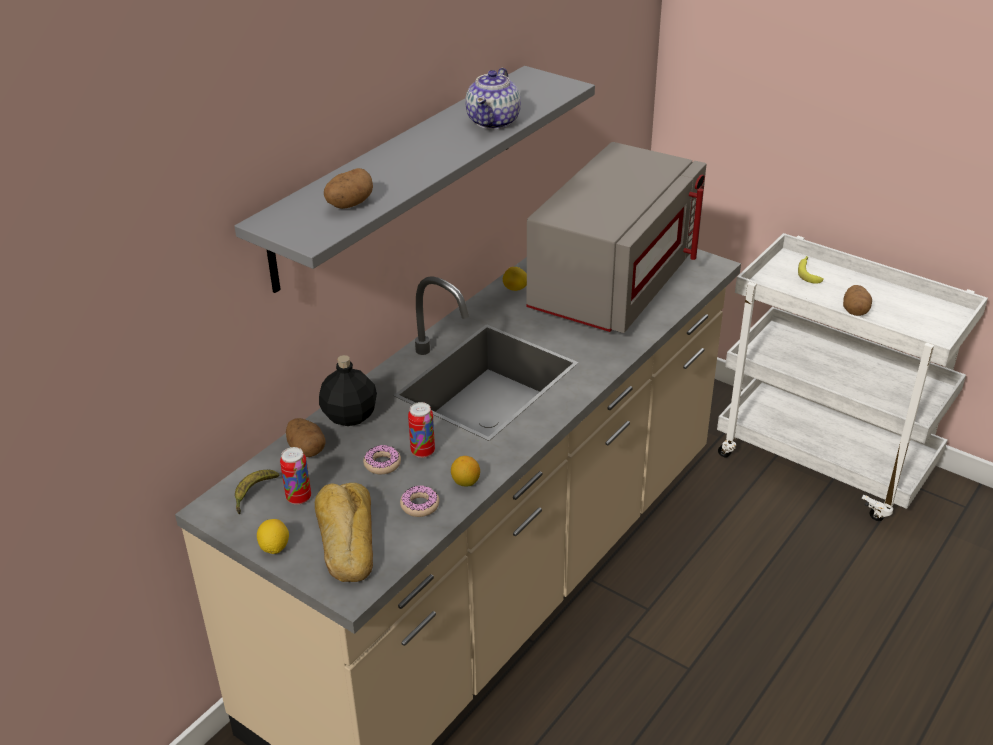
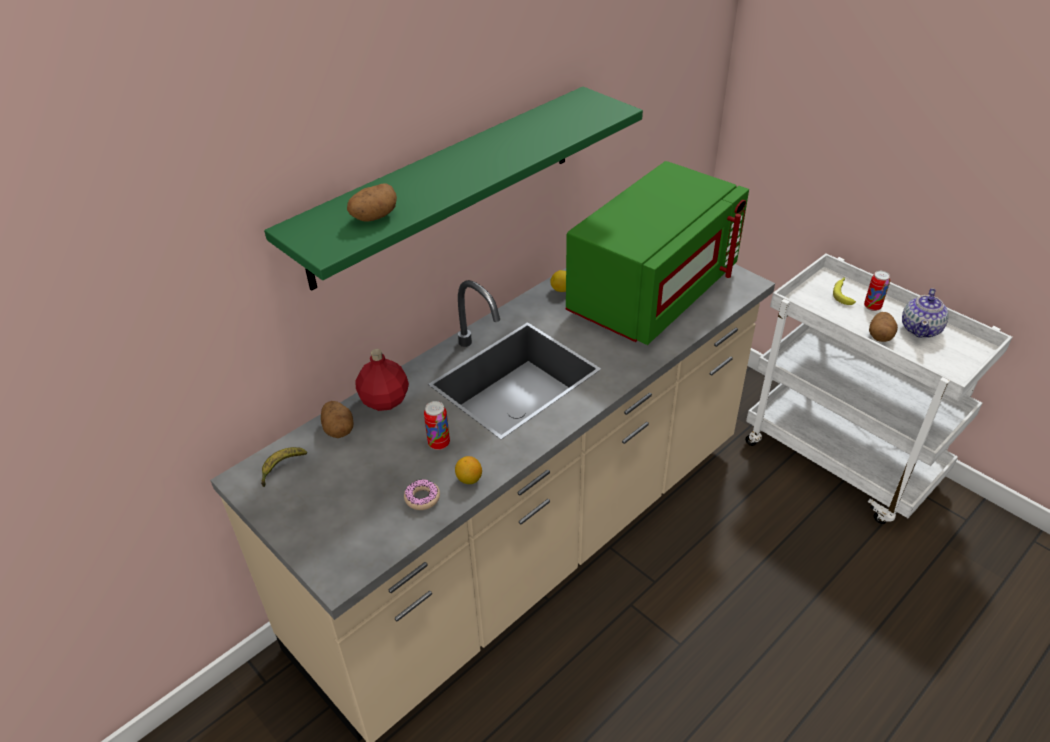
camera: 10 degrees right, 5 degrees up
(274, 547) = (284, 524): lemon -> none
(298, 498) = (319, 477): can -> can (872, 307)
(345, 539) = (347, 524): bread -> none
(350, 415) = (385, 400): black bottle -> red bottle
(382, 464) = (400, 451): donut -> none
(399, 174) = (445, 185): grey shelf -> green shelf
(494, 121) = (536, 141): teapot -> teapot (921, 329)
(613, 283) = (652, 292): grey microwave -> green microwave

